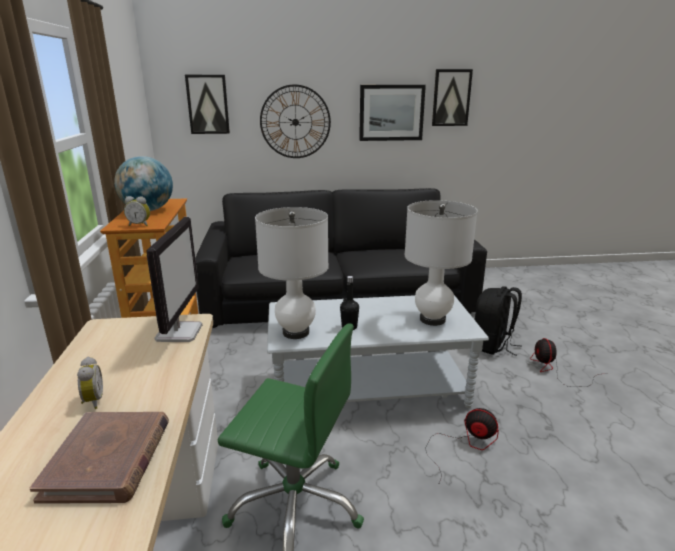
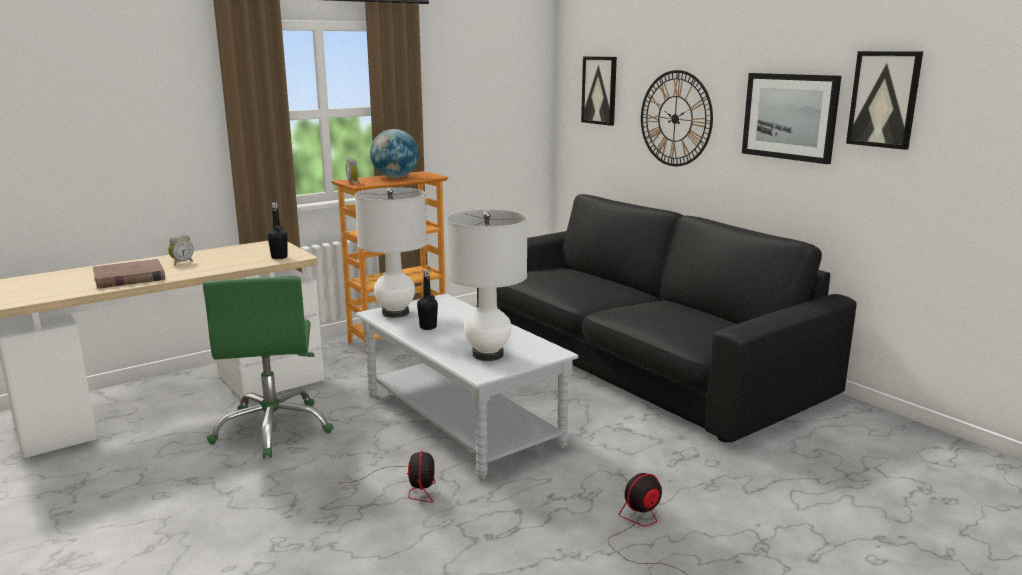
camera: 60 degrees right, 5 degrees down
(179, 332) = (279, 257): monitor -> black bottle
(492, 345) = (652, 473): black backpack -> none

